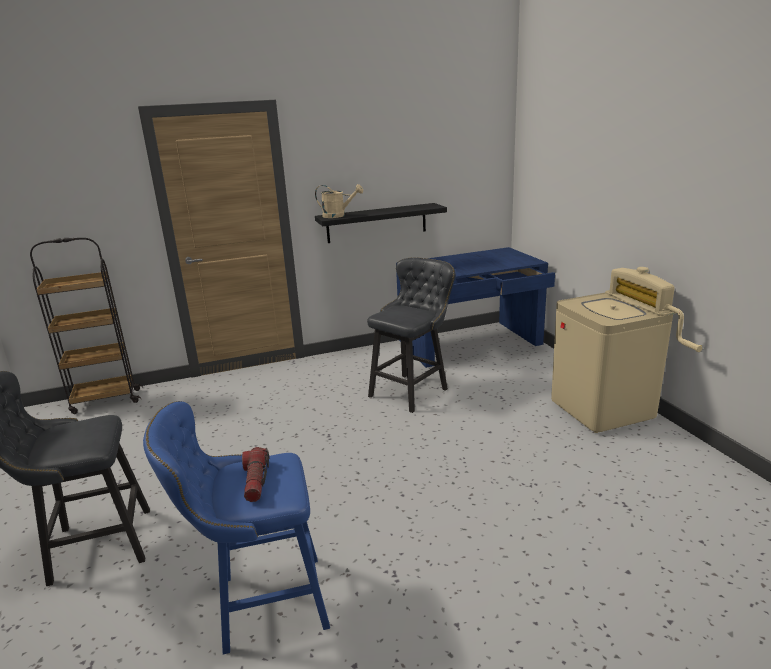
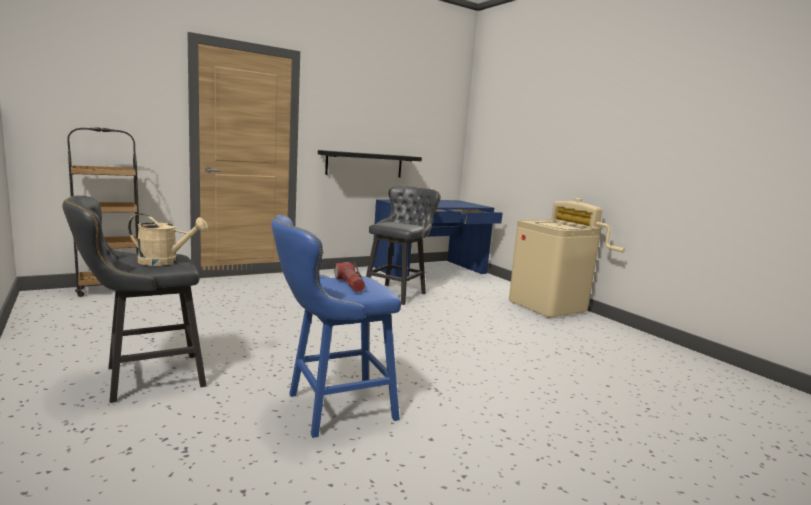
camera: 15 degrees left, 10 degrees down
(338, 216) = (339, 151): beige watering can -> beige watering can (165, 262)

